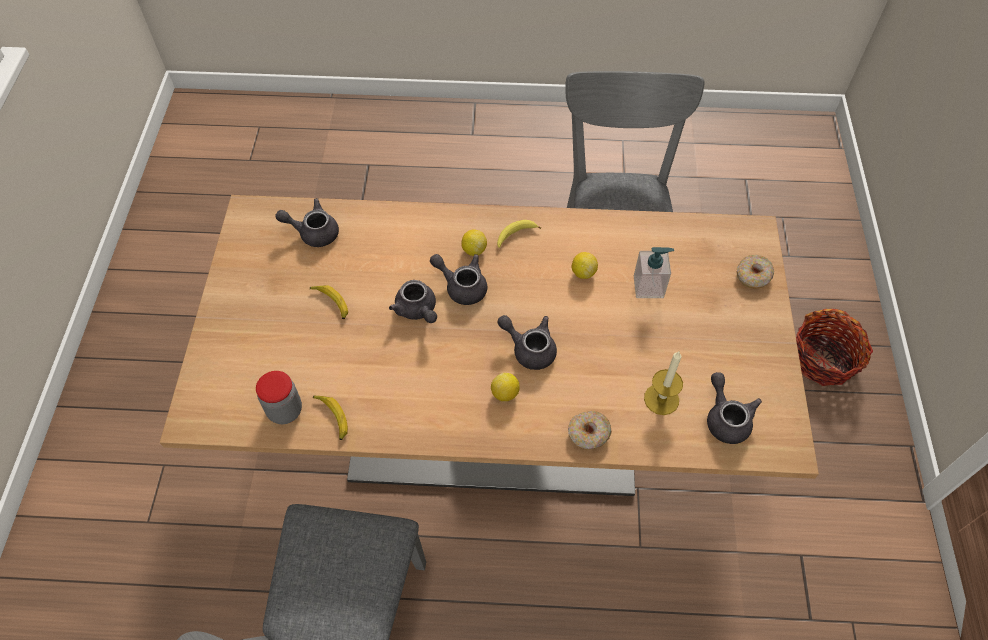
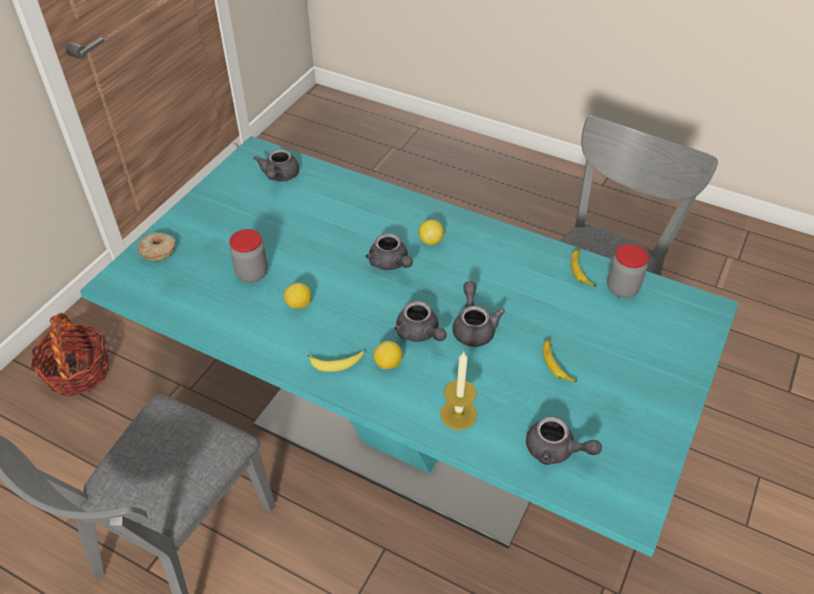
camera: 155 degrees left, 10 degrees down
(493, 427) = (407, 432): beige dining table -> turquoise dining table
(588, 434) = (384, 198): donut -> none
(648, 287) = (252, 273): soap dispenser -> jar
(661, 399) = (314, 200): candle -> candle (458, 414)

